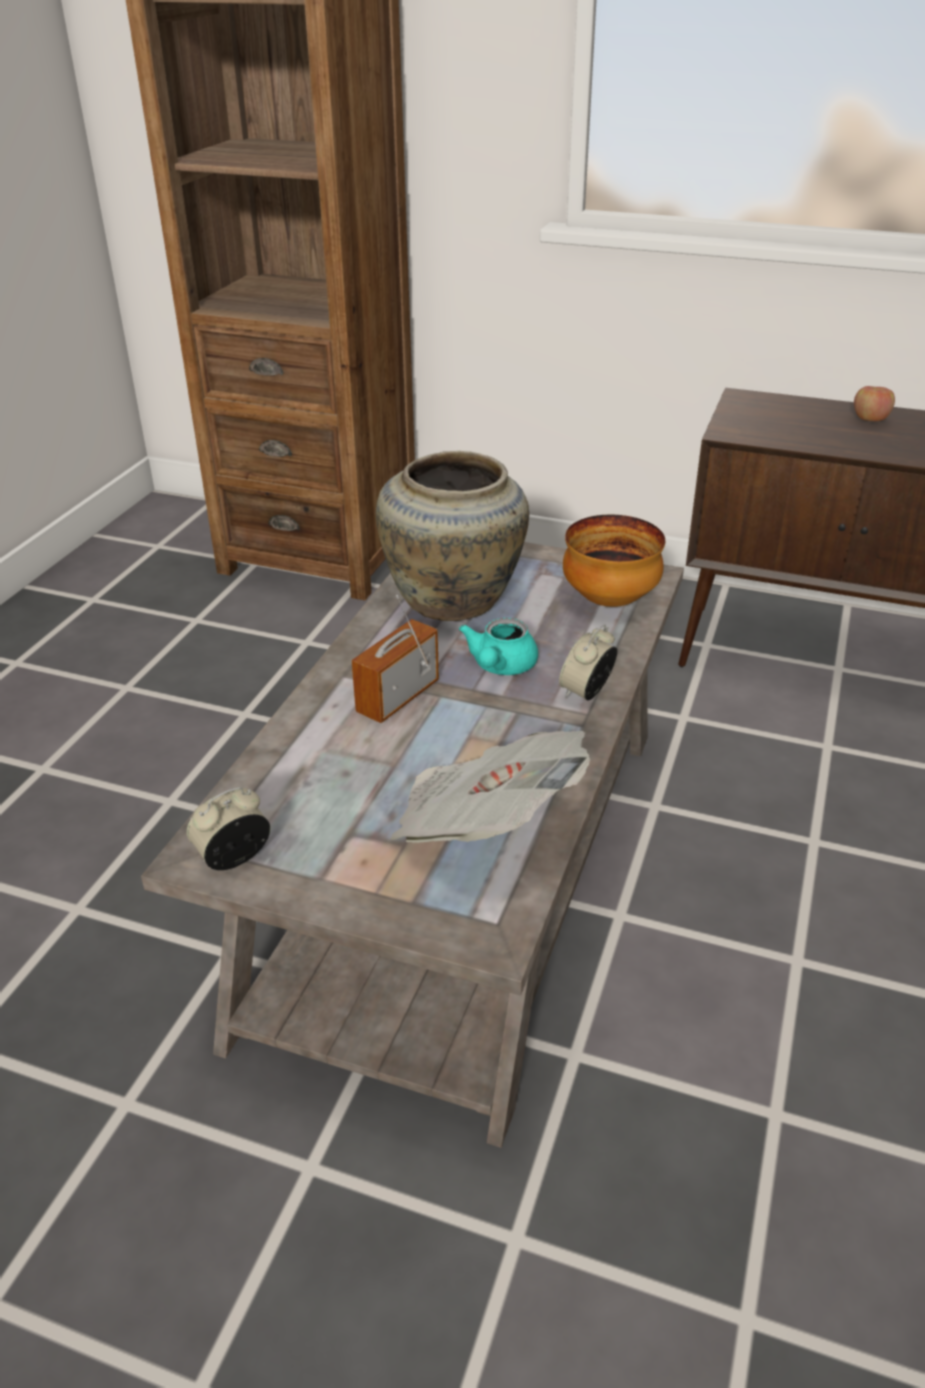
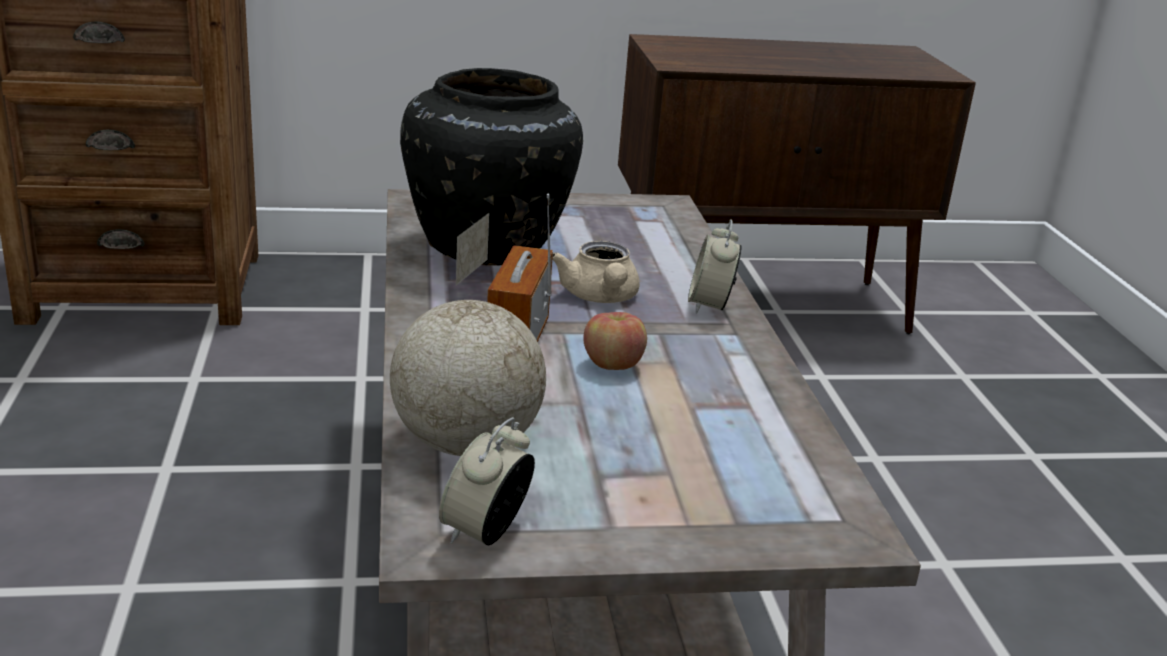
camera: 30 degrees left, 10 degrees down
(281, 782) = (464, 445): none -> globe
(455, 601) = (489, 248): beige vase -> black vase
(485, 825) = (735, 436): newspaper -> none
(500, 667) = (600, 298): turquoise teapot -> beige teapot
(610, 601) = (650, 229): bowl -> none
(870, 419) = (785, 49): apple -> apple (612, 365)

